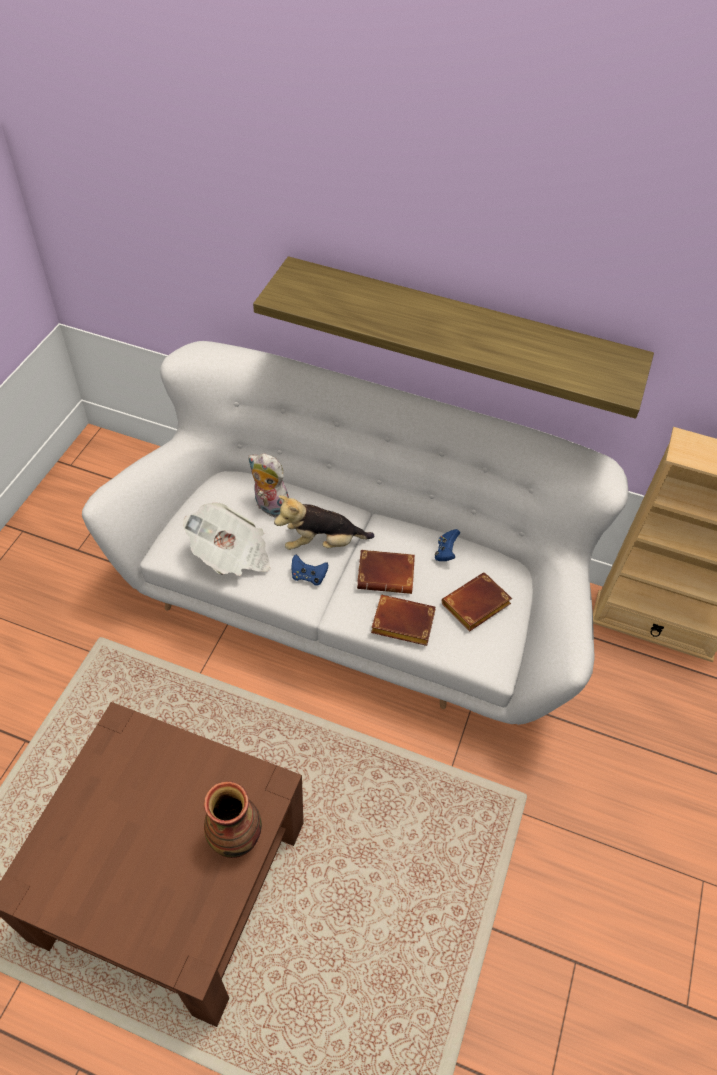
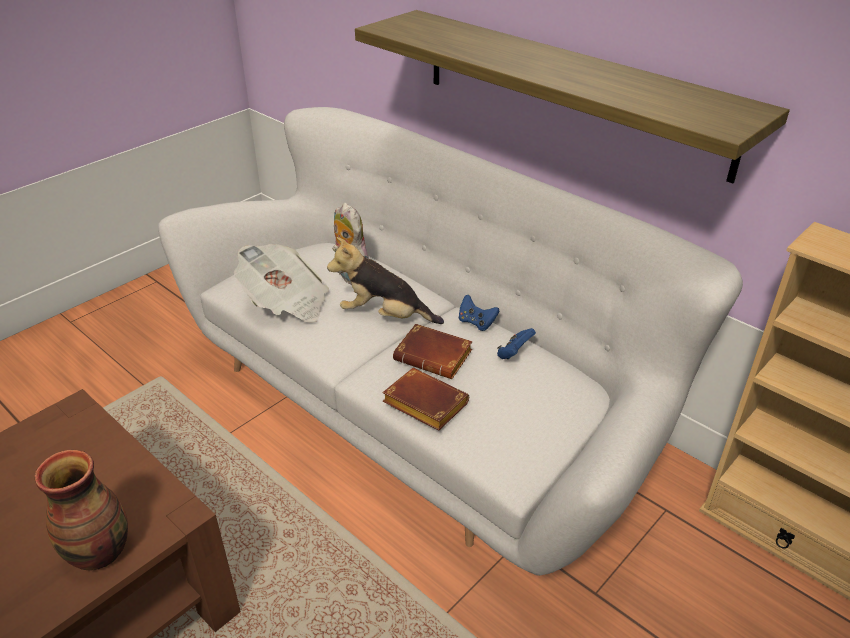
camera: 25 degrees right, 15 degrees down
(308, 576) = (350, 338): blue game controller -> blue game controller (476, 322)
(475, 607) = (520, 411): brown book -> none

